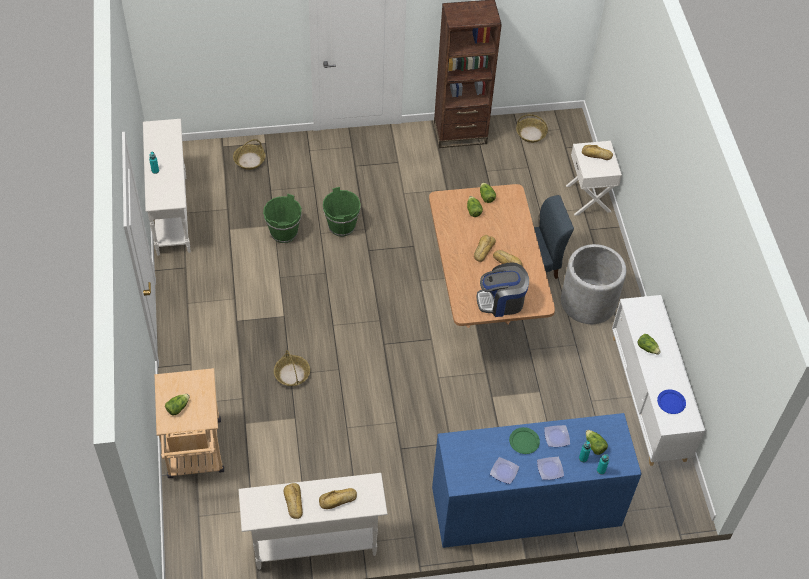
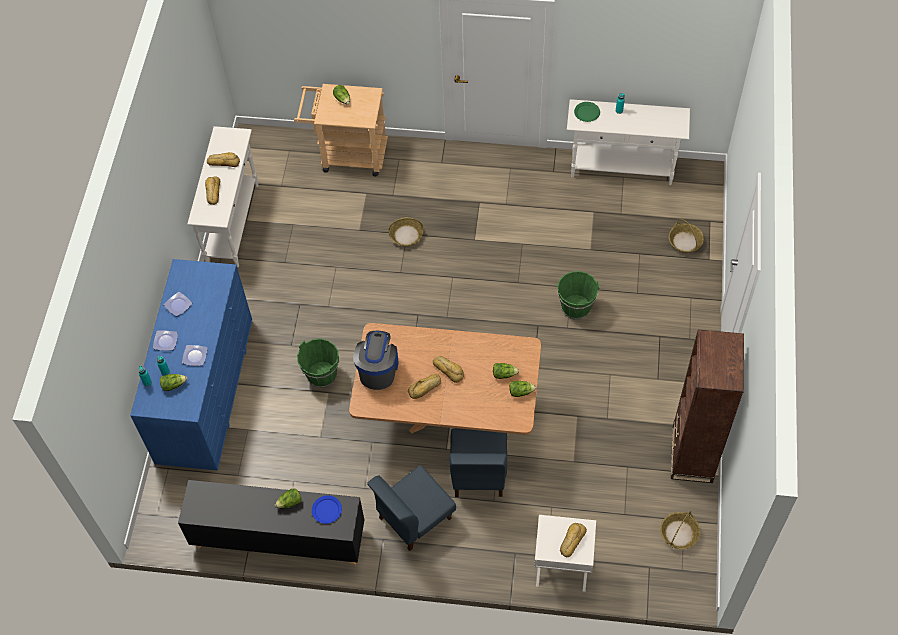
camera: 110 degrees right, 5 degrees up
(283, 232) = (578, 256): green bucket -> green bucket (322, 375)
(524, 441) = (201, 328): green plate -> green plate (587, 112)
(588, 302) = (414, 518): grey planter -> blue chair
(648, 398) = (278, 537): white cabinet -> black cabinet
(671, 403) = (219, 502): blue plate -> blue plate (326, 510)

